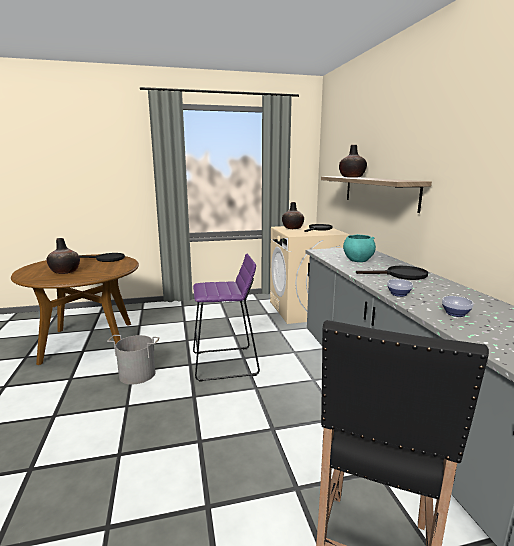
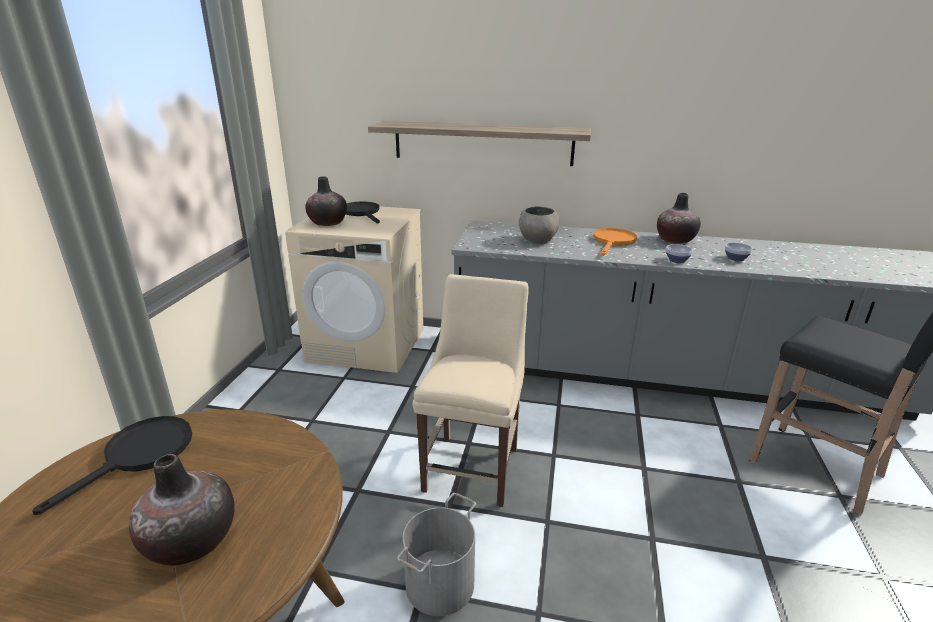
camera: 65 degrees left, 10 degrees up
(225, 363) = (473, 465): purple stool -> beige chair
(352, 177) = (435, 125): vase -> vase (675, 240)
(357, 260) = (537, 241): turquoise bowl -> grey bowl
(401, 275) = (613, 242): black frying pan -> orange frying pan

